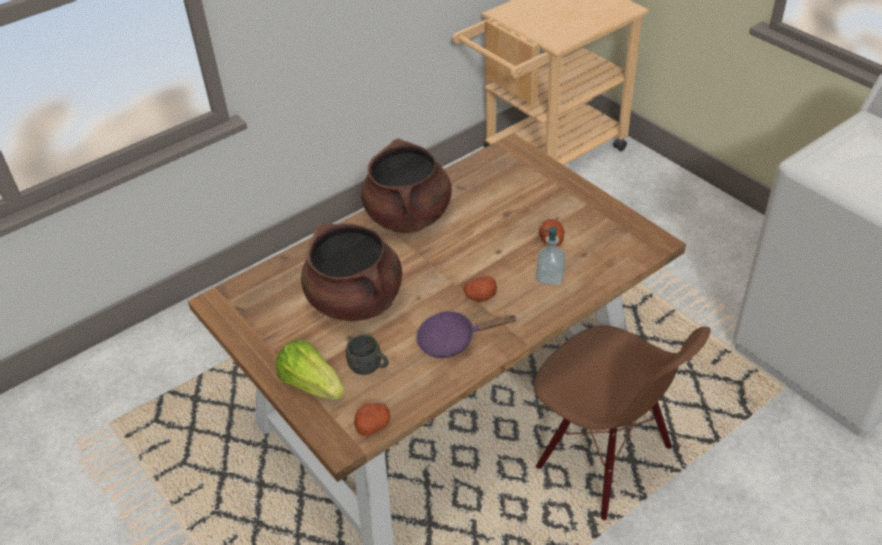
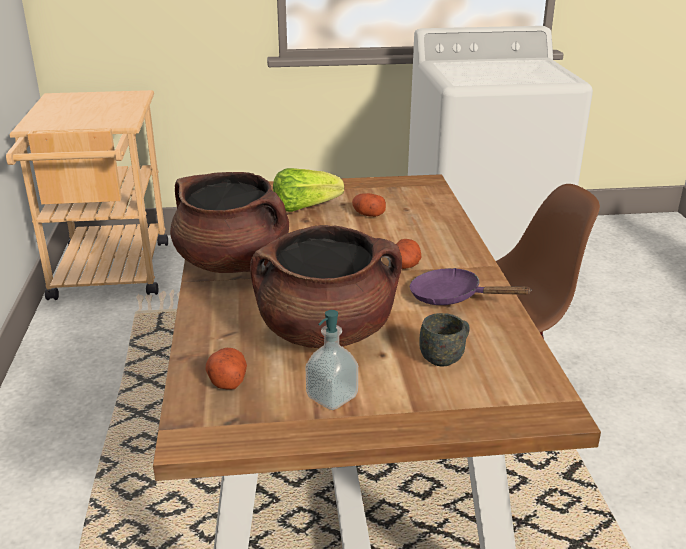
camera: 60 degrees left, 15 degrees down
(312, 384) = (437, 404): lettuce -> lettuce (304, 207)
(373, 425) = (540, 381): potato -> potato (227, 379)
(453, 340) = (452, 297): purple frying pan -> purple frying pan turned 90 degrees clockwise
(550, 277) = (417, 229): soap dispenser -> soap dispenser (332, 397)

